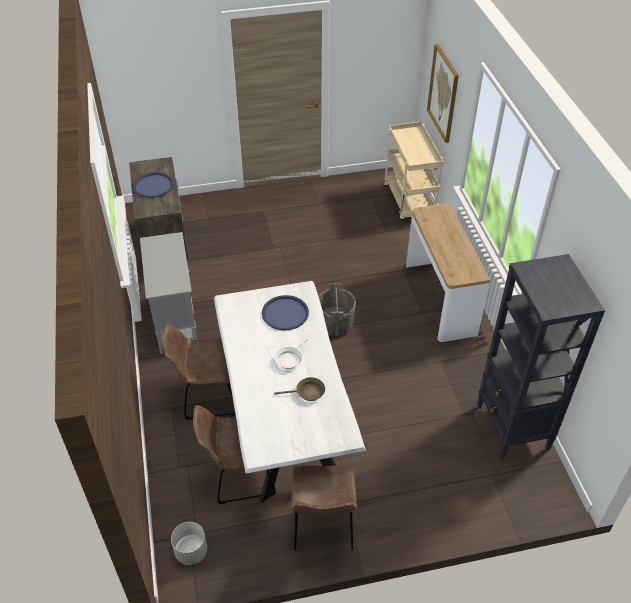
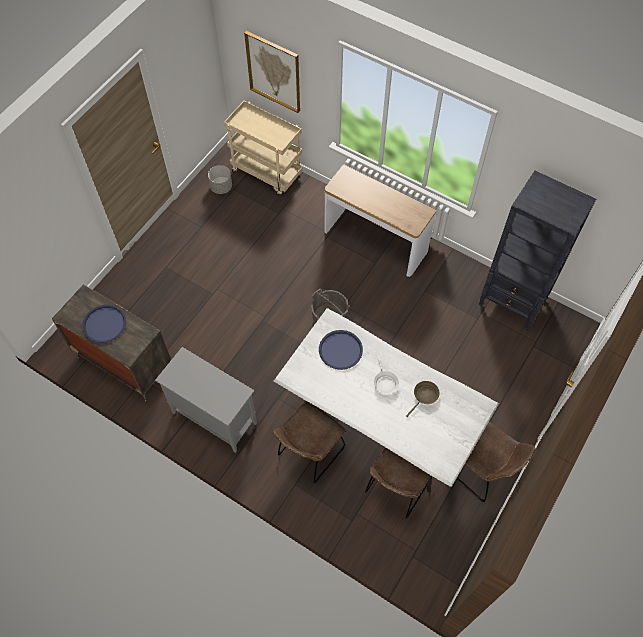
camera: 45 degrees left, 15 degrees up
(191, 552) = (427, 565): grey planter -> grey planter (221, 187)

